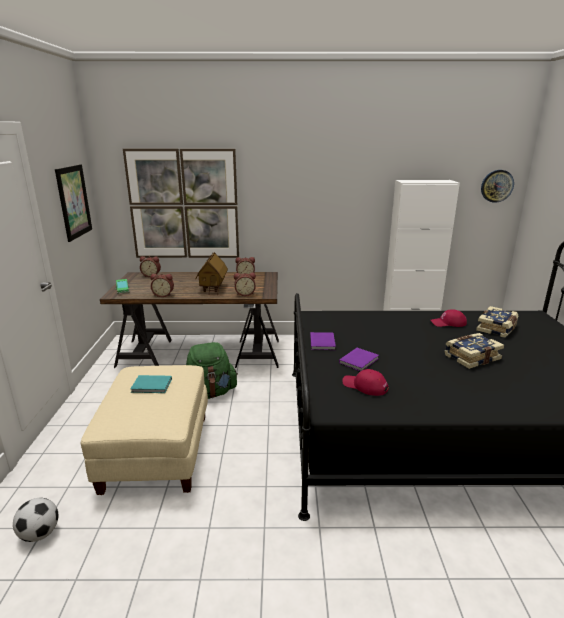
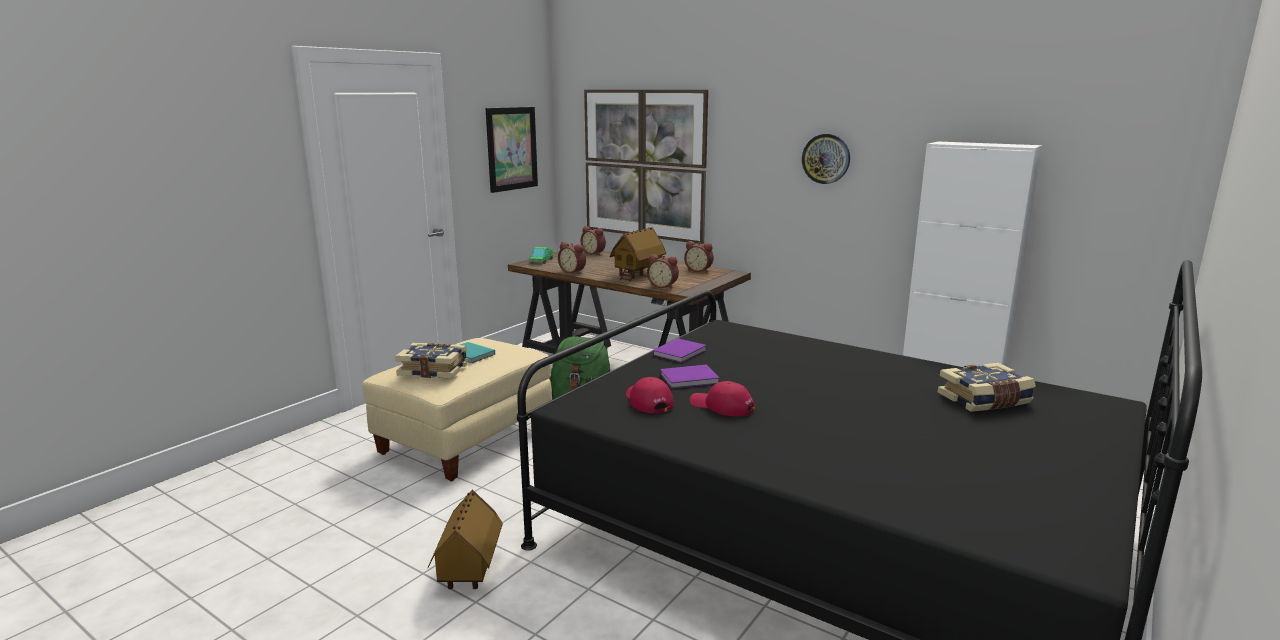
camera: 35 degrees right, 5 degrees down
(40, 534) = (309, 463): football -> none
(291, 558) = (468, 571): none -> toy house
(448, 323) = (909, 376): red cap -> red cap (721, 406)
(471, 357) = (859, 416): book -> book (434, 370)
(497, 186) = (1147, 161): wall clock -> wall clock (826, 158)

